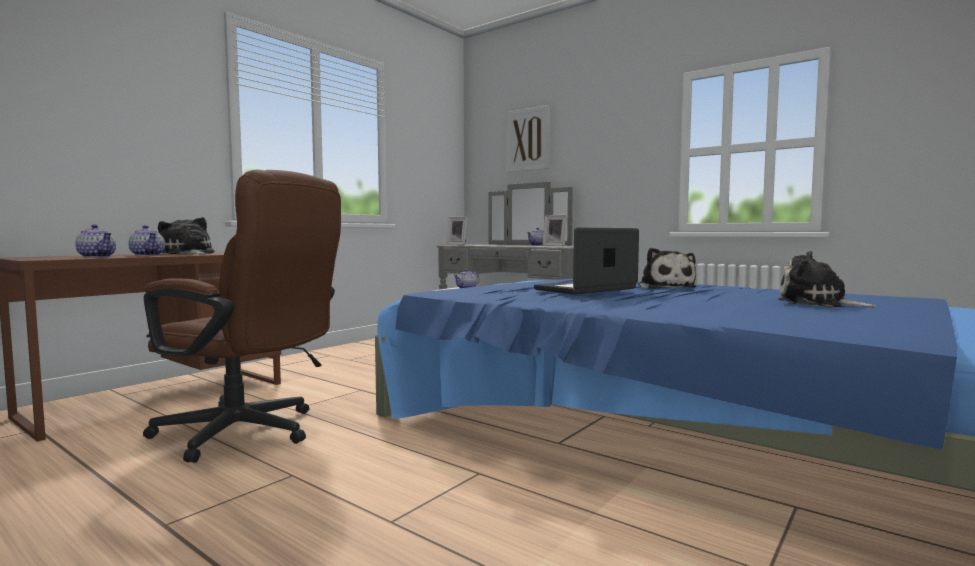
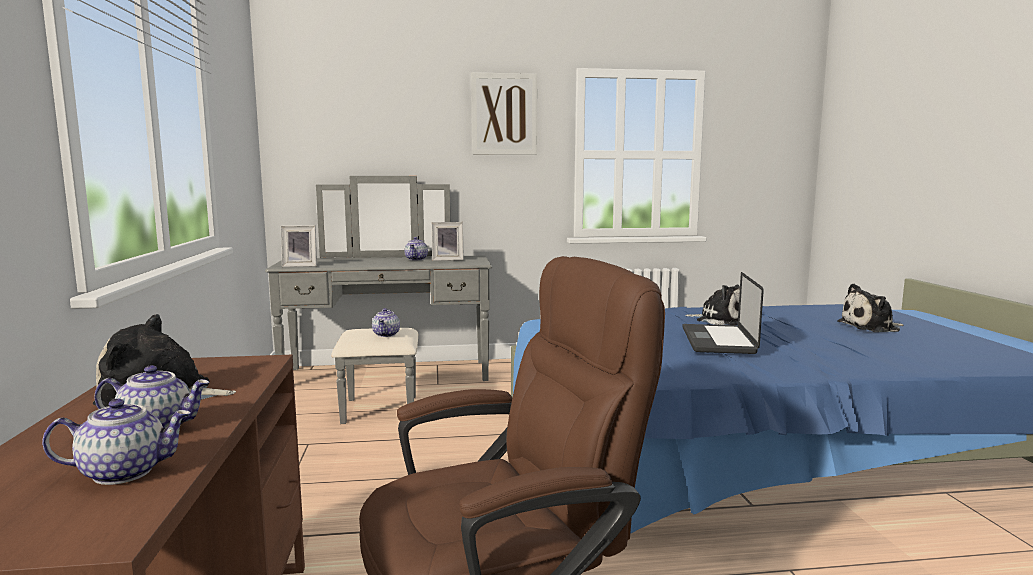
camera: 45 degrees left, 5 degrees up
(528, 140) = (375, 117): picture -> picture (504, 114)

